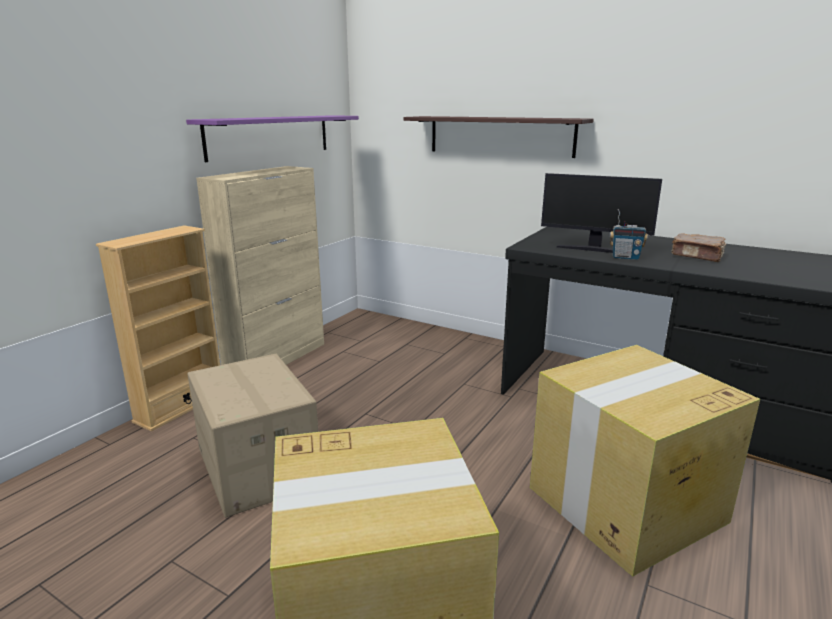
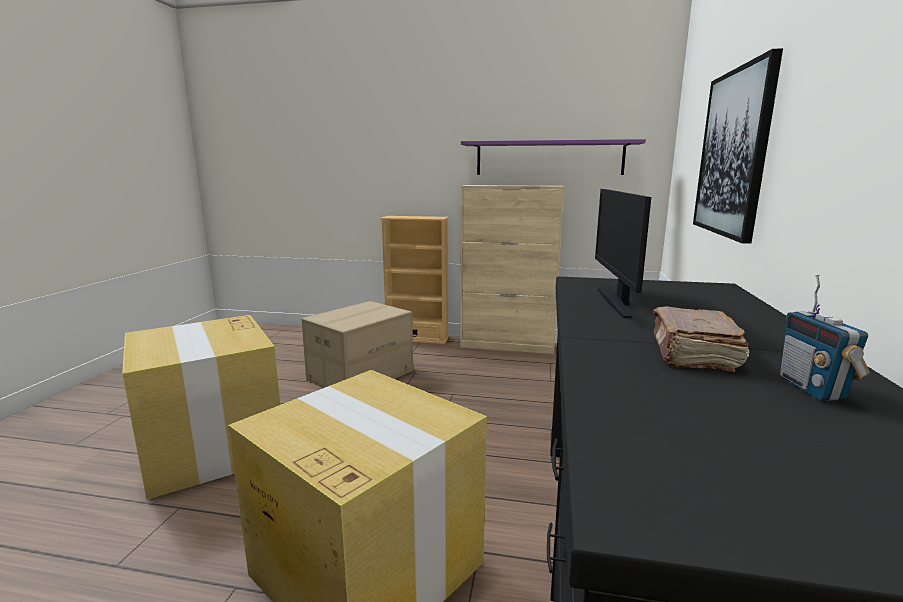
camera: 70 degrees right, 5 degrees down
(500, 136) = (733, 153): shelf -> picture
(625, 257) = (596, 315): radio -> radio (812, 389)

